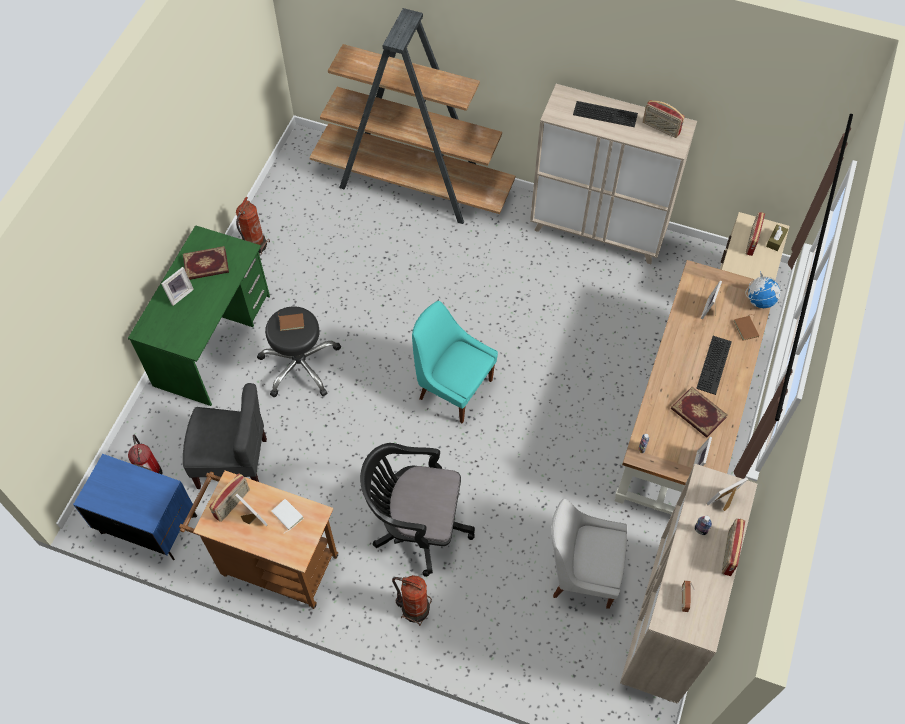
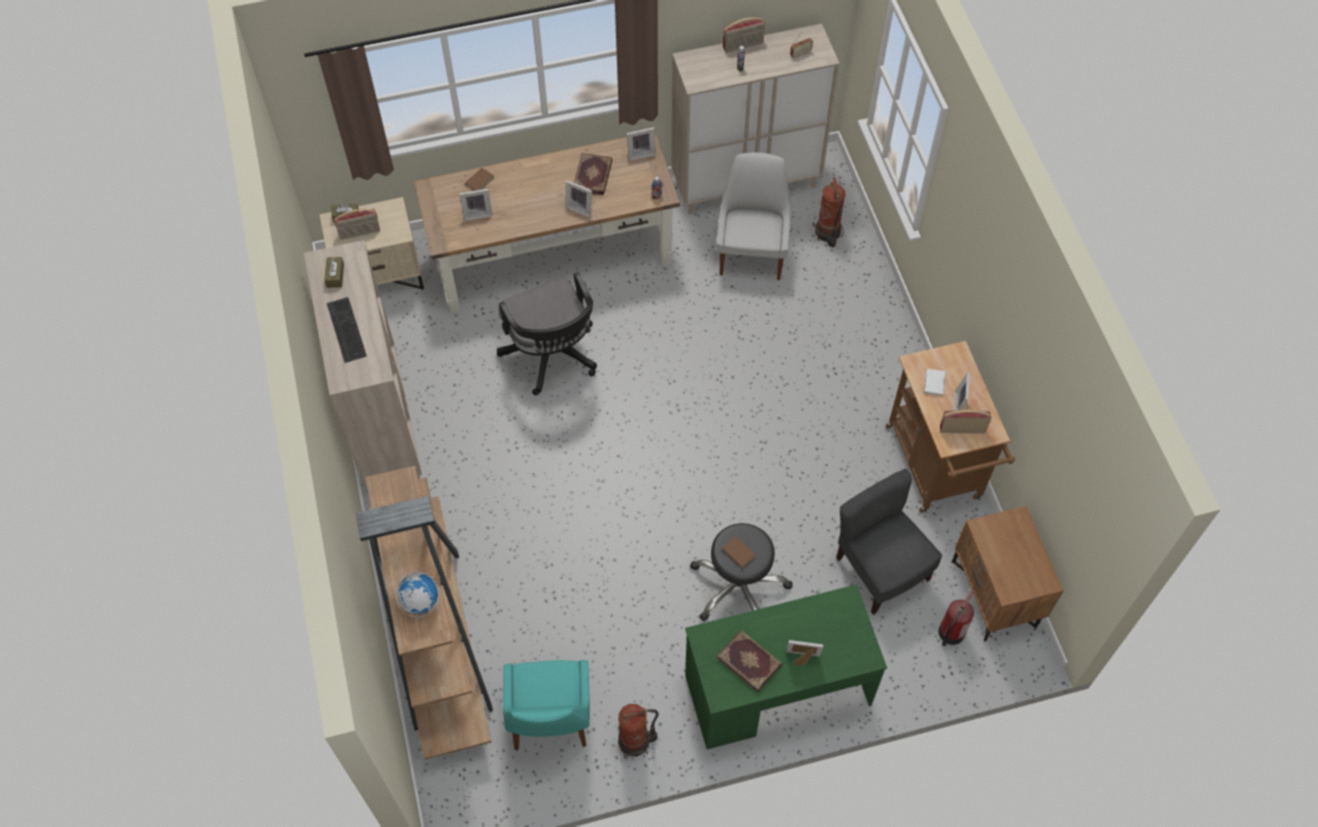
camera: 125 degrees left, 0 degrees up
(148, 525) = (995, 594): blue nightstand -> brown nightstand
(414, 608) = (879, 345): fire extinguisher -> fire extinguisher (827, 233)
(416, 526) = (812, 386): black office chair -> black office chair (552, 356)
(453, 388) = (659, 440): turquoise chair -> turquoise chair (550, 721)
(581, 572) = (752, 253): white chair -> white chair turned 150 degrees counterclockwise
(660, 128) = (335, 276): radio -> brown tissue box
(715, 365) = (535, 185): keyboard -> none
(724, 502) = (705, 64): picture frame -> picture frame (580, 208)
(760, 300) = (440, 184): globe -> globe (420, 602)

